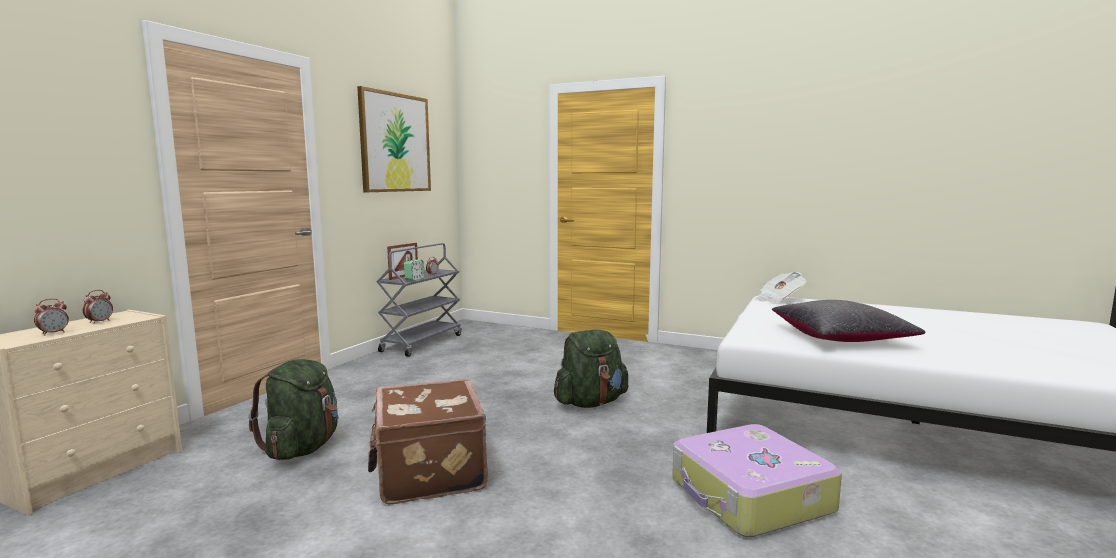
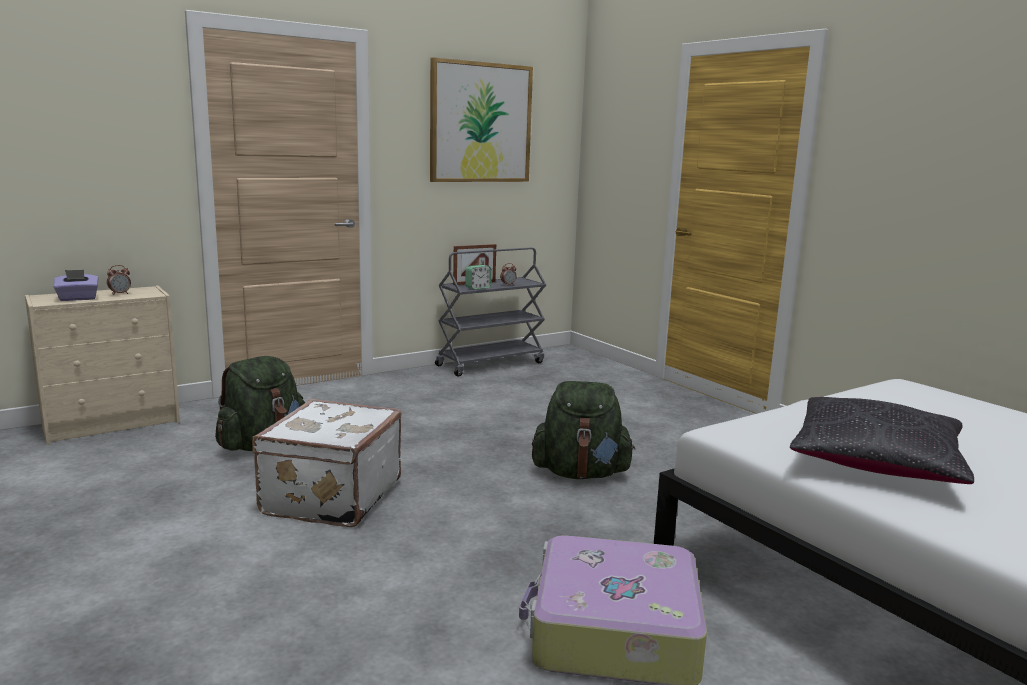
camera: 30 degrees right, 5 degrees up
(54, 333) = (78, 298): alarm clock -> purple tissue box
(428, 472) = (329, 497): brown suitcase -> white suitcase
(778, 300) = (911, 390): newspaper -> none

